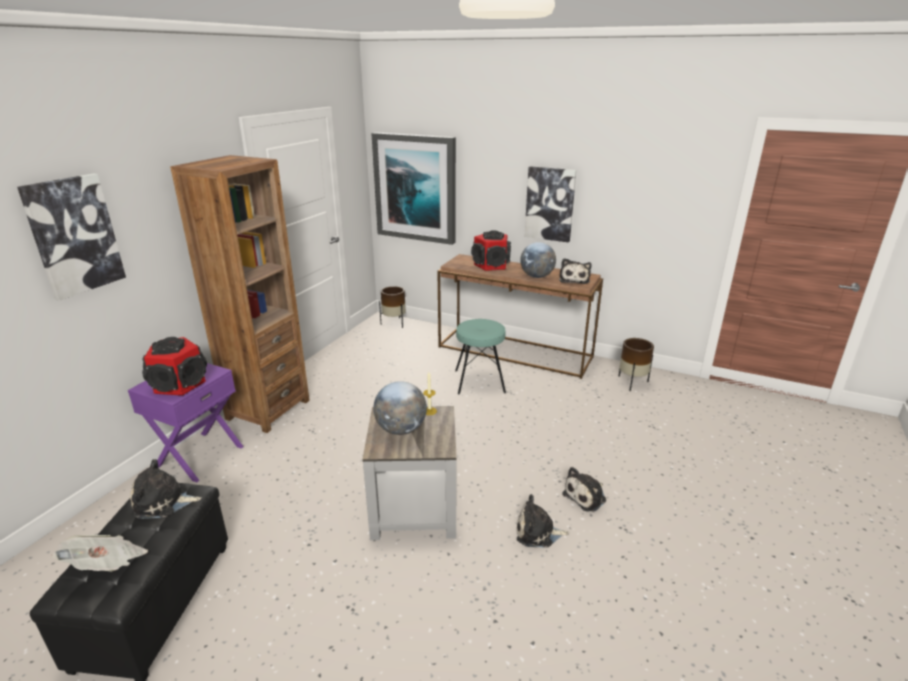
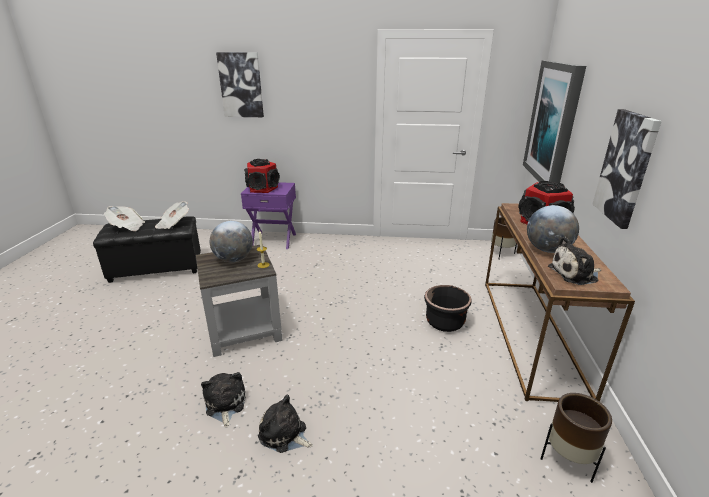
camera: 70 degrees right, 0 degrees up
(164, 502) = (173, 224): plush toy -> newspaper
(268, 409) = (331, 244): brown bookcase -> none
(479, 381) = (445, 322): turquoise stool -> black planter

